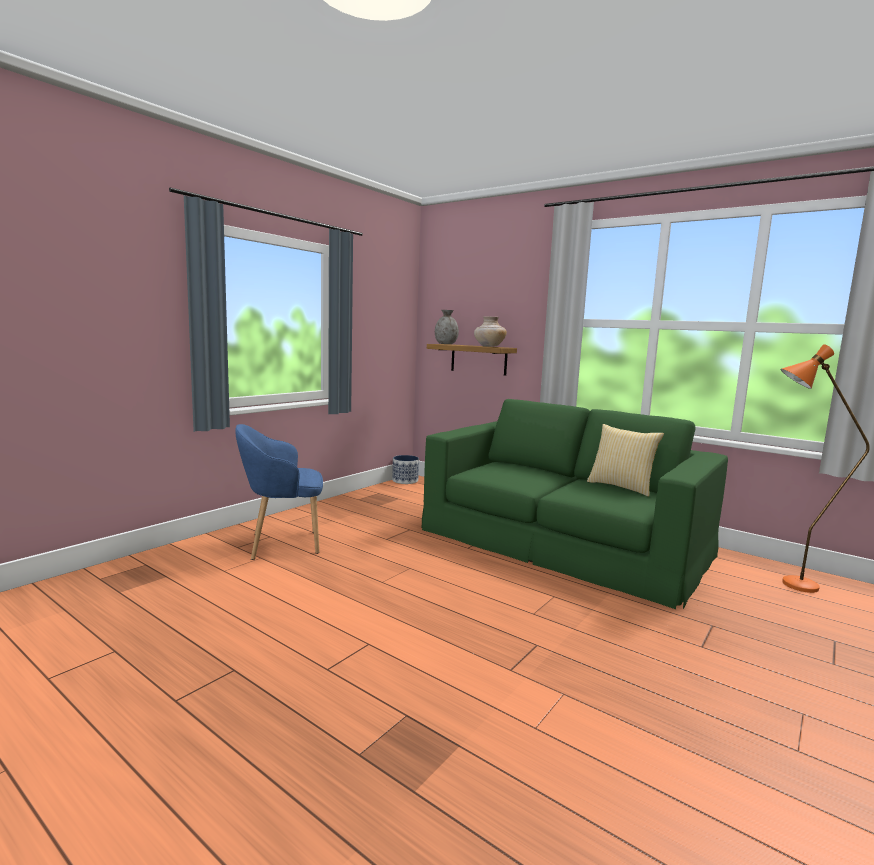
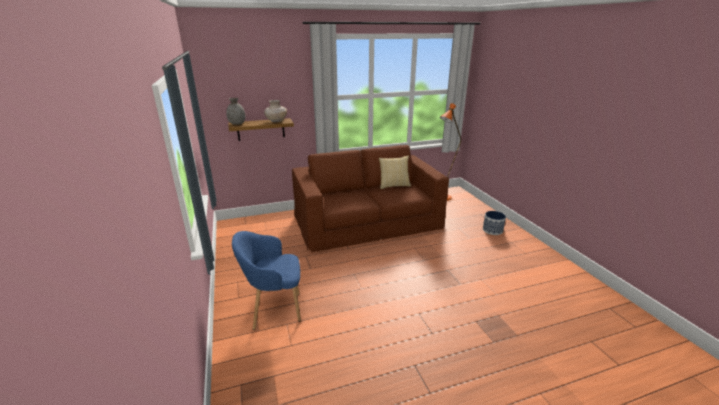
camera: 55 degrees left, 15 degrees up
(281, 544) = (274, 309): blue armchair -> blue armchair turned 60 degrees clockwise
(405, 480) = (225, 228): planter -> planter (492, 230)
(564, 541) = (367, 221): green sofa -> brown sofa

